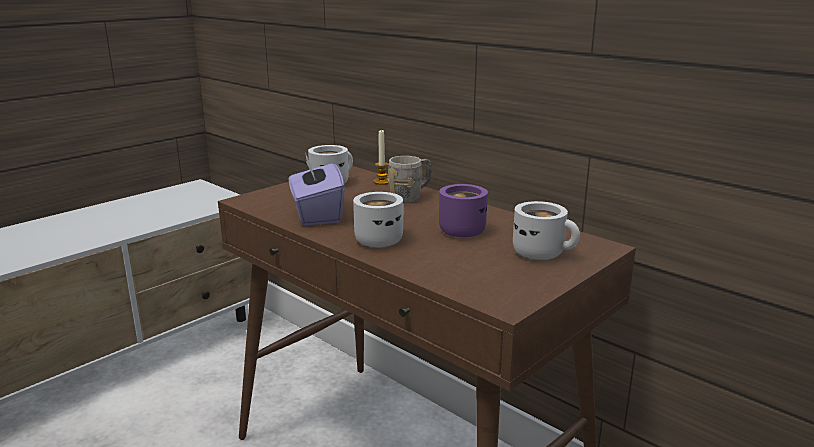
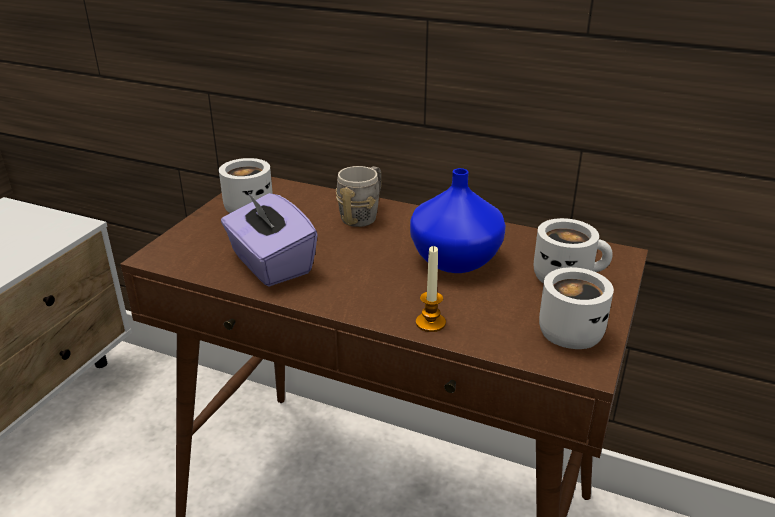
camera: 20 degrees left, 10 degrees up
(380, 239) = (377, 291): white mug -> white mug (568, 330)
(382, 182) = (311, 195): candle -> candle (430, 323)
(459, 230) = (455, 259): purple mug -> blue vase

